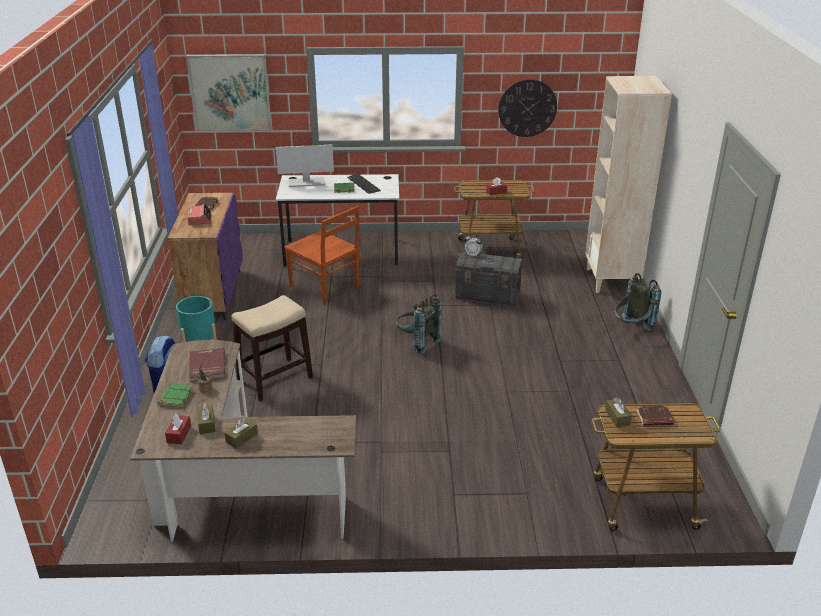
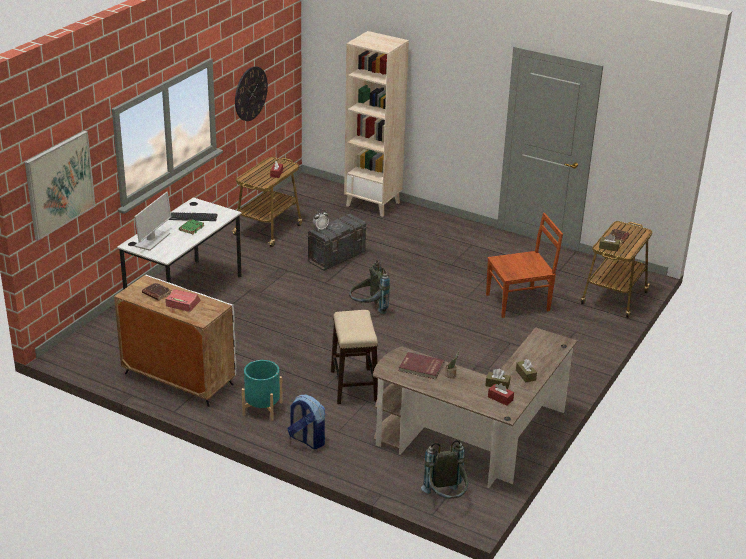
camera: 60 degrees left, 0 degrees up
(175, 397) = (451, 390): green book -> none
(213, 294) = (178, 379): purple cabinet -> white cabinet
(325, 287) = (237, 321): brown chair -> brown chair (519, 302)
(631, 329) = (441, 225): grey backpack -> grey backpack (446, 499)

